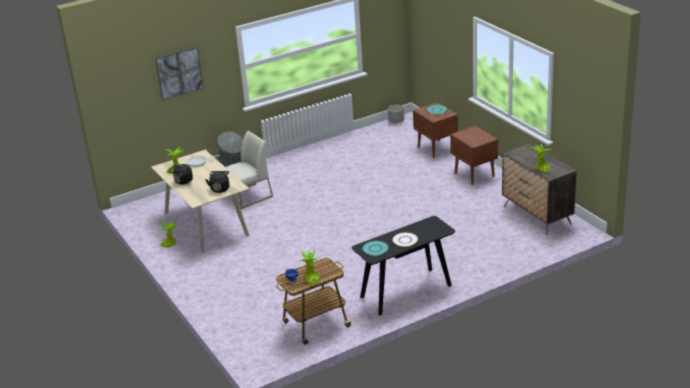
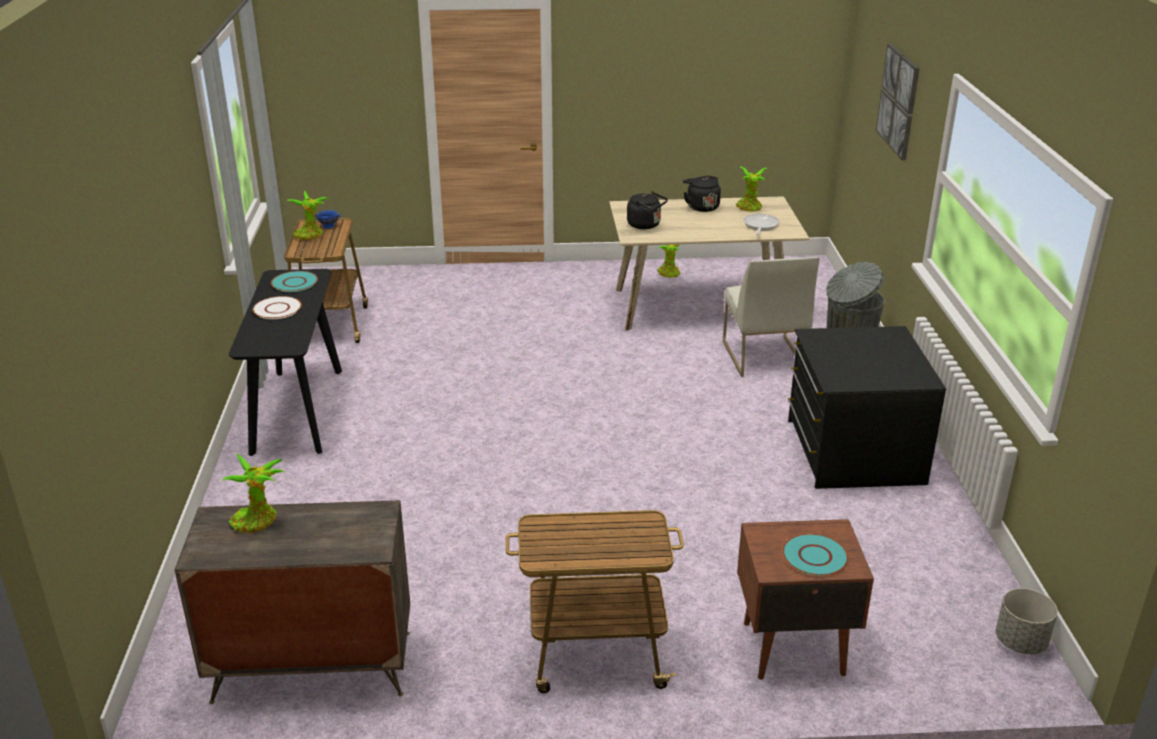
camera: 115 degrees right, 0 degrees up
(314, 162) = (852, 451): none -> black dresser
(474, 175) = (594, 653): brown nightstand -> cart

